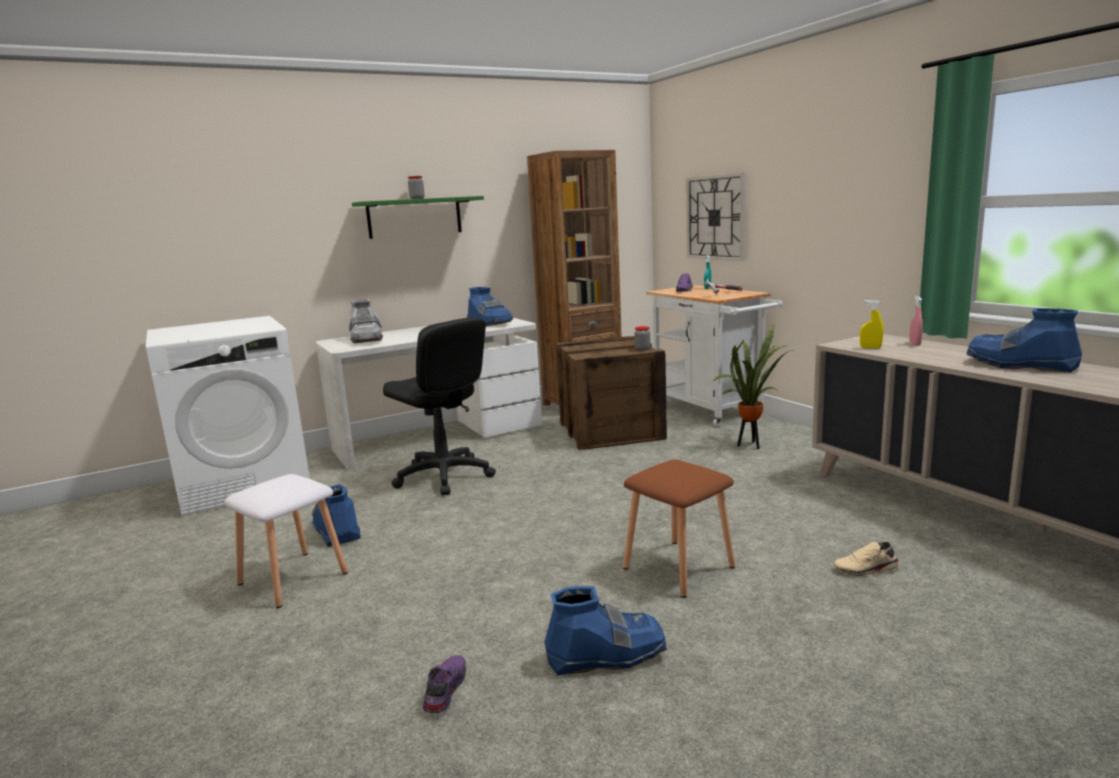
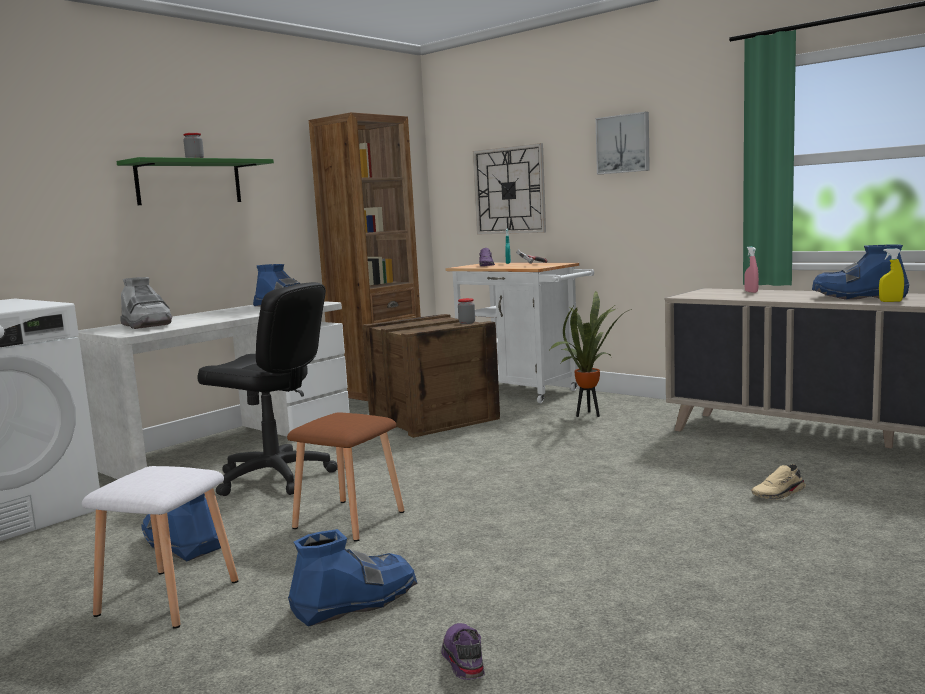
camera: 20 degrees left, 5 degrees down
(606, 654) = (605, 597): blue boot -> blue boot (355, 601)
(679, 566) = (610, 517): brown stool -> brown stool (349, 519)
(817, 176) = (623, 144): none -> picture
(870, 348) = (717, 296): yellow spray bottle -> yellow spray bottle (890, 301)

